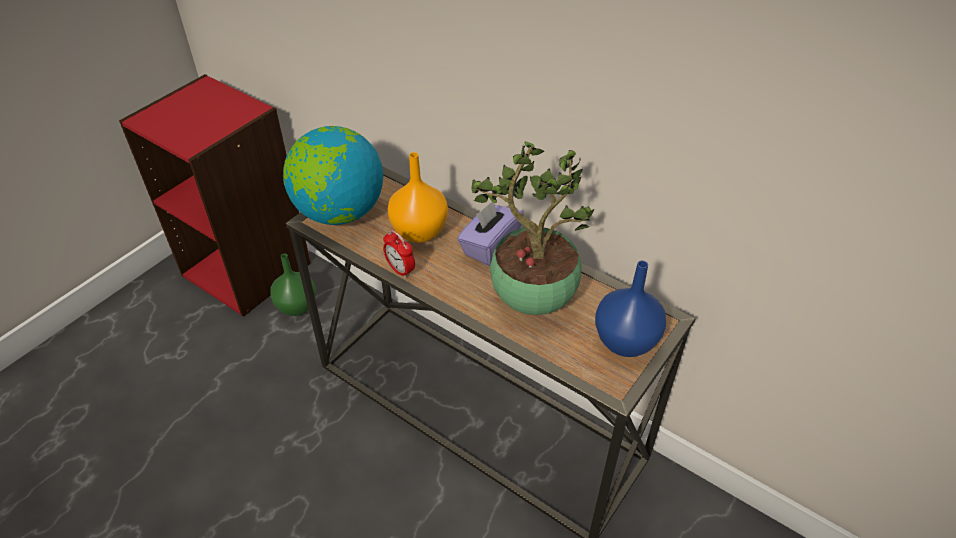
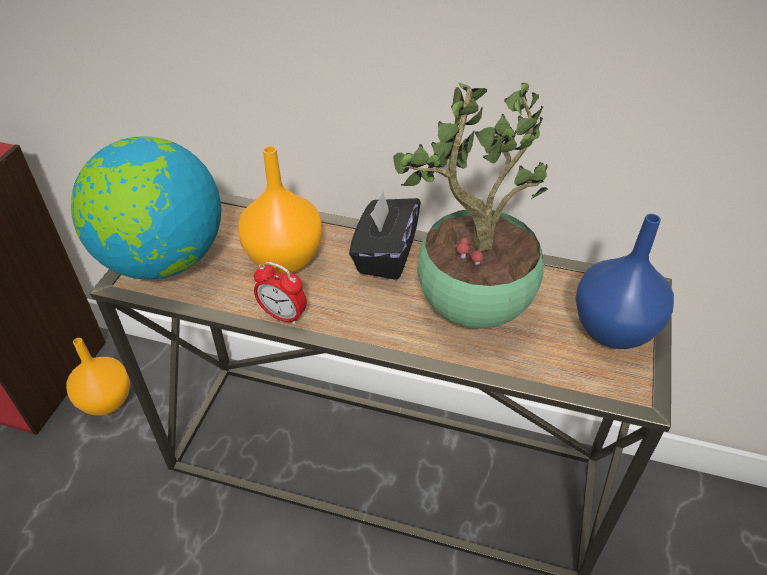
camera: 20 degrees left, 0 degrees up
(297, 306) = (106, 400): green vase -> orange vase
(489, 246) = (385, 255): purple tissue box -> black tissue box

